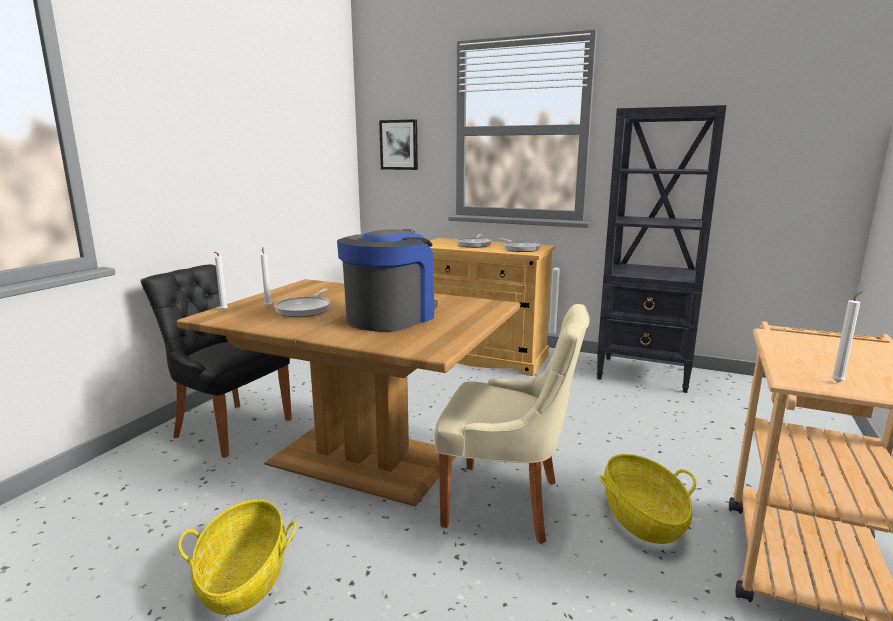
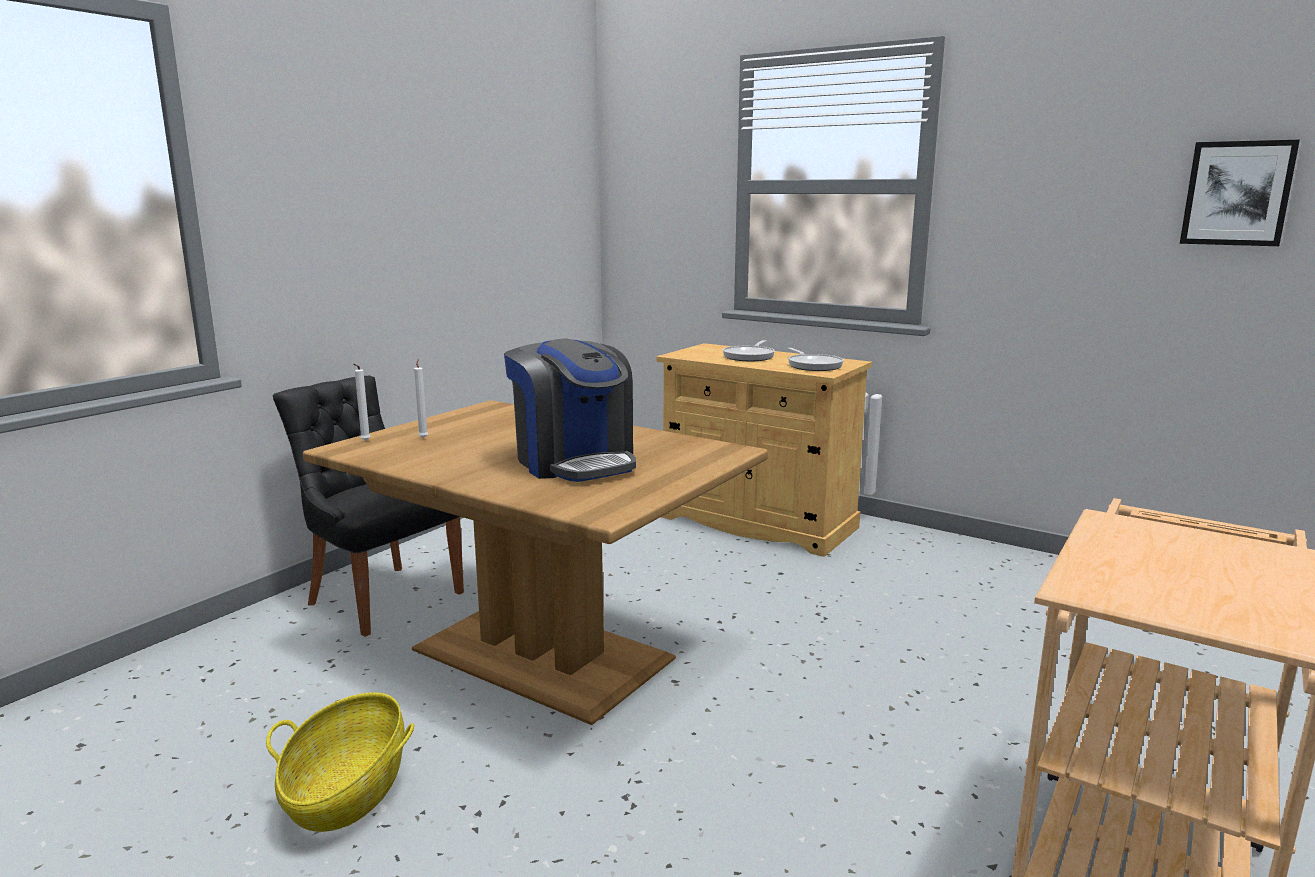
camera: 10 degrees right, 0 degrees up
(305, 309) = (468, 445): frying pan -> none
(391, 317) = (574, 462): coffee machine -> coffee machine turned 105 degrees clockwise
(399, 145) = (657, 205): picture -> picture (1237, 193)
(507, 503) = (719, 733): beige chair -> none
(642, 518) = (909, 776): basket -> none
(644, 374) = (1001, 566): black bookcase -> none
(838, 382) = (1142, 597): white candle -> none

